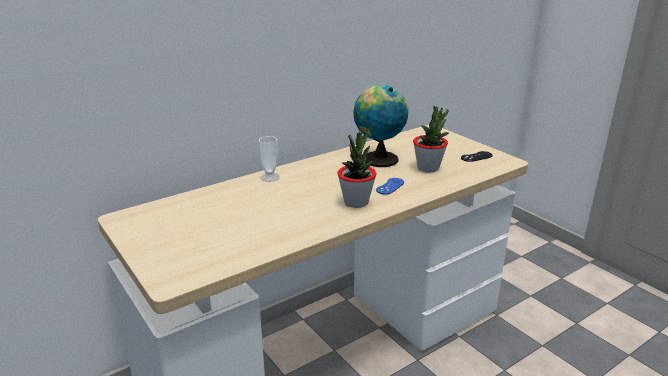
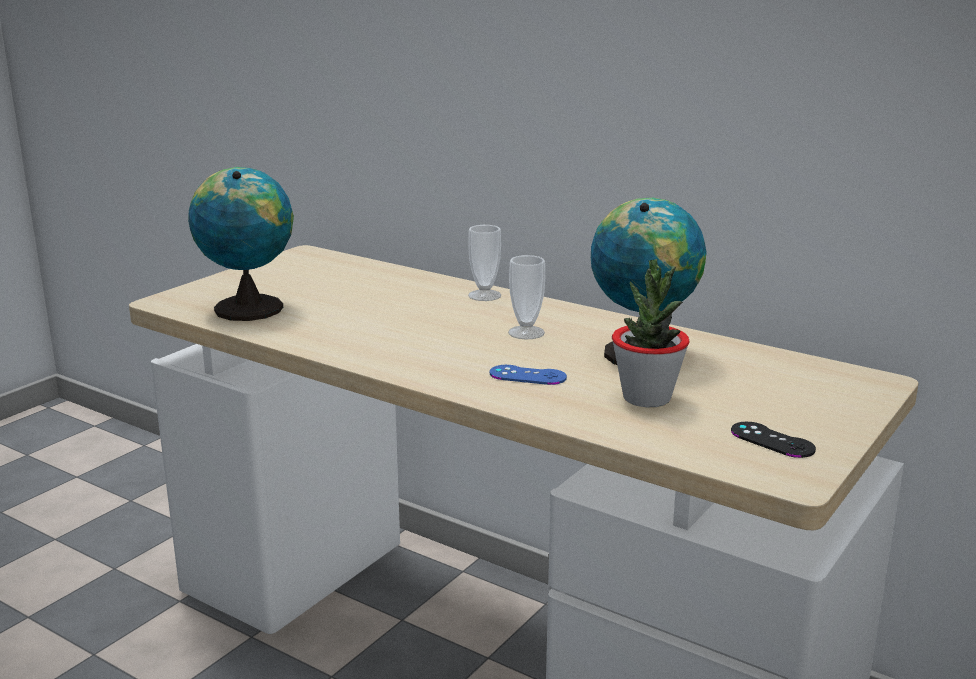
camera: 70 degrees right, 5 degrees down
(219, 250) = (248, 307): none -> globe
(334, 177) = (526, 332): none -> cup
(356, 202) = (442, 359): potted plant -> none

